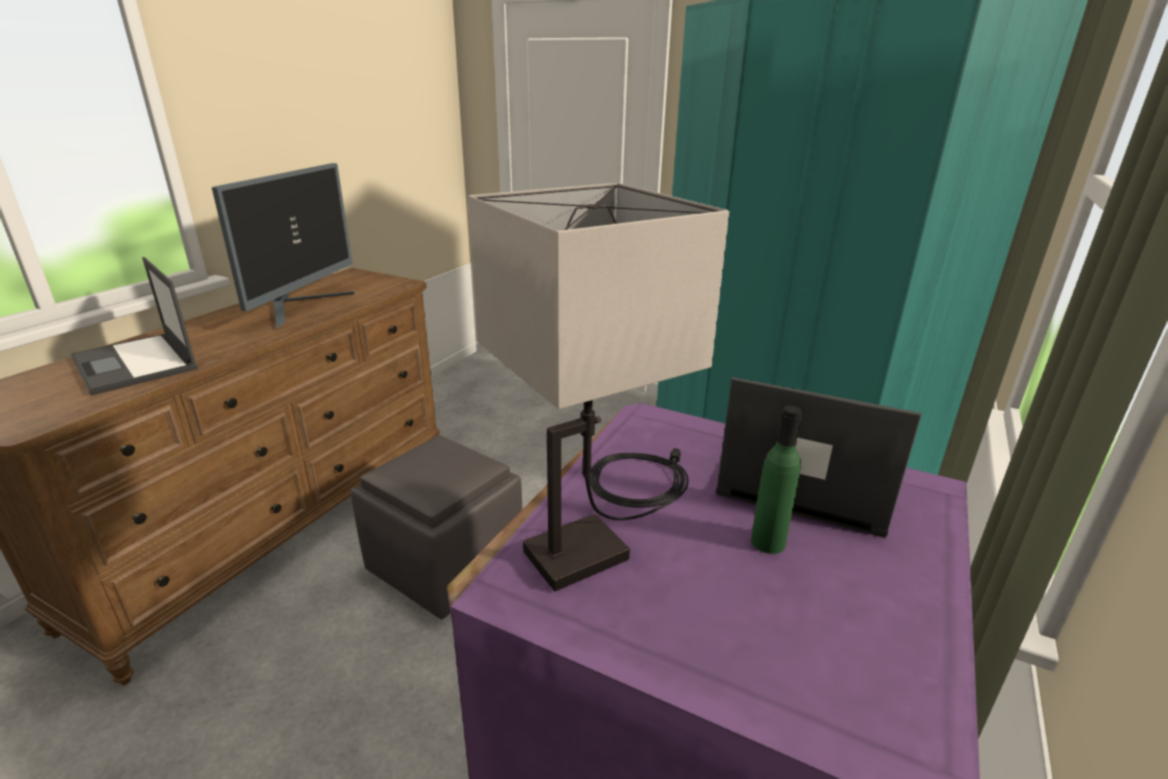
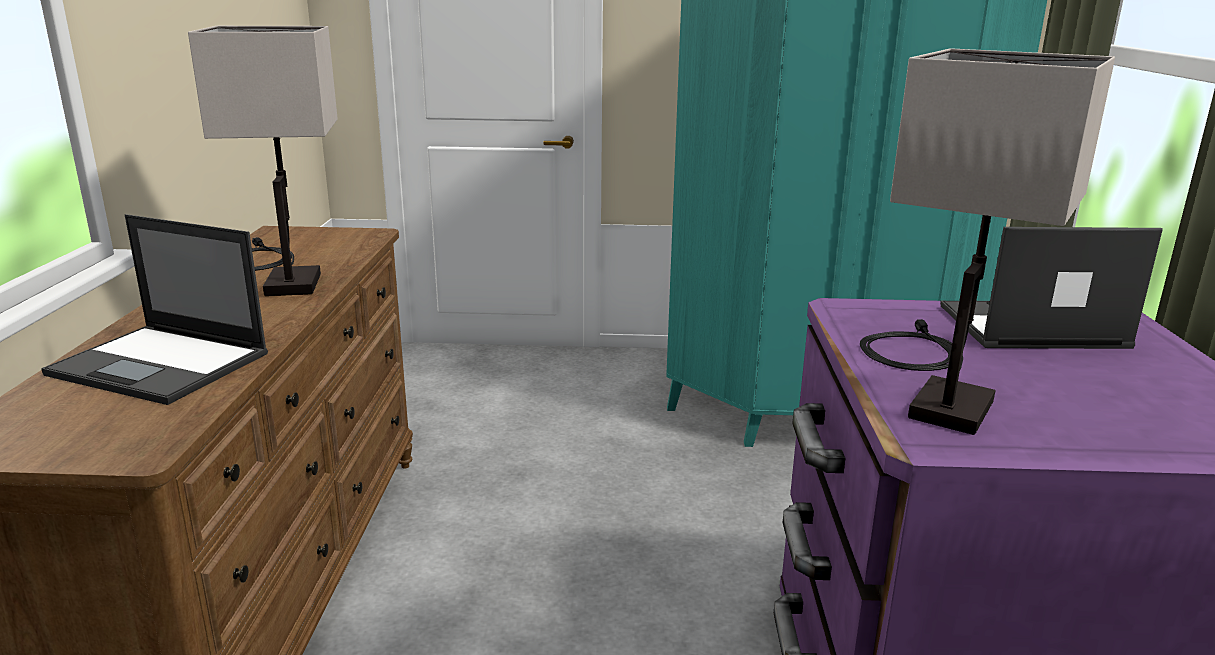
camera: 25 degrees left, 5 degrees down
(302, 306) = (279, 273): monitor -> table lamp
(447, 563) = (537, 573): grey ottoman -> none
(768, 542) = (1066, 369): green bottle -> none

